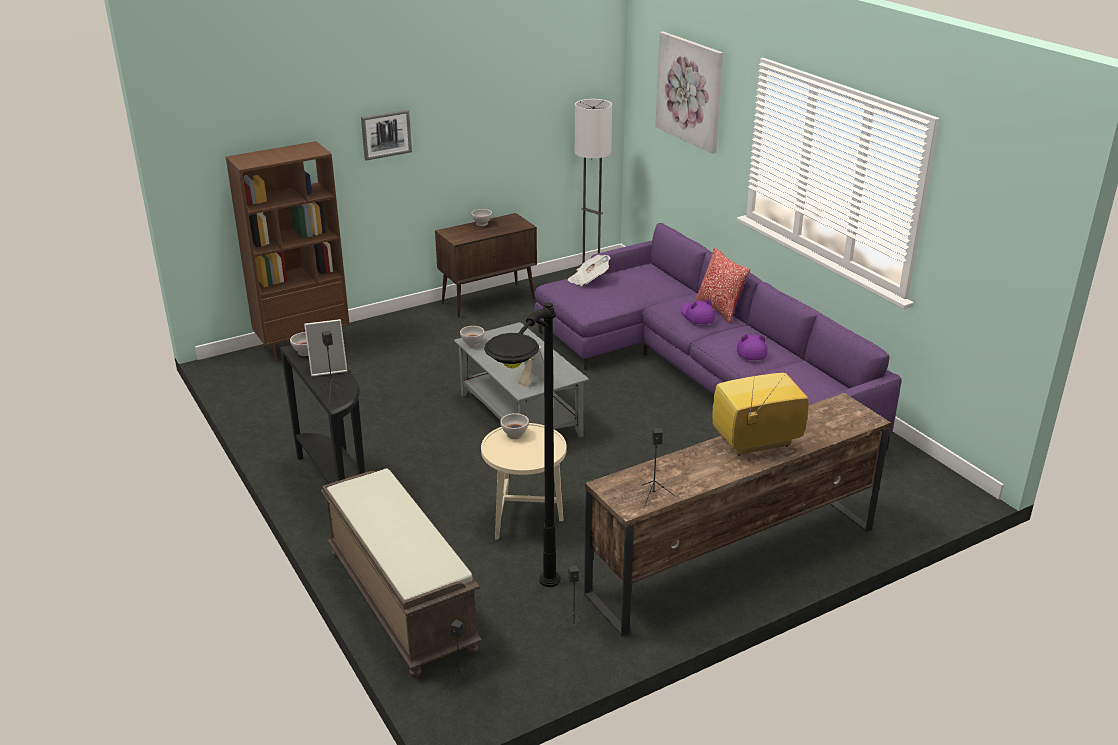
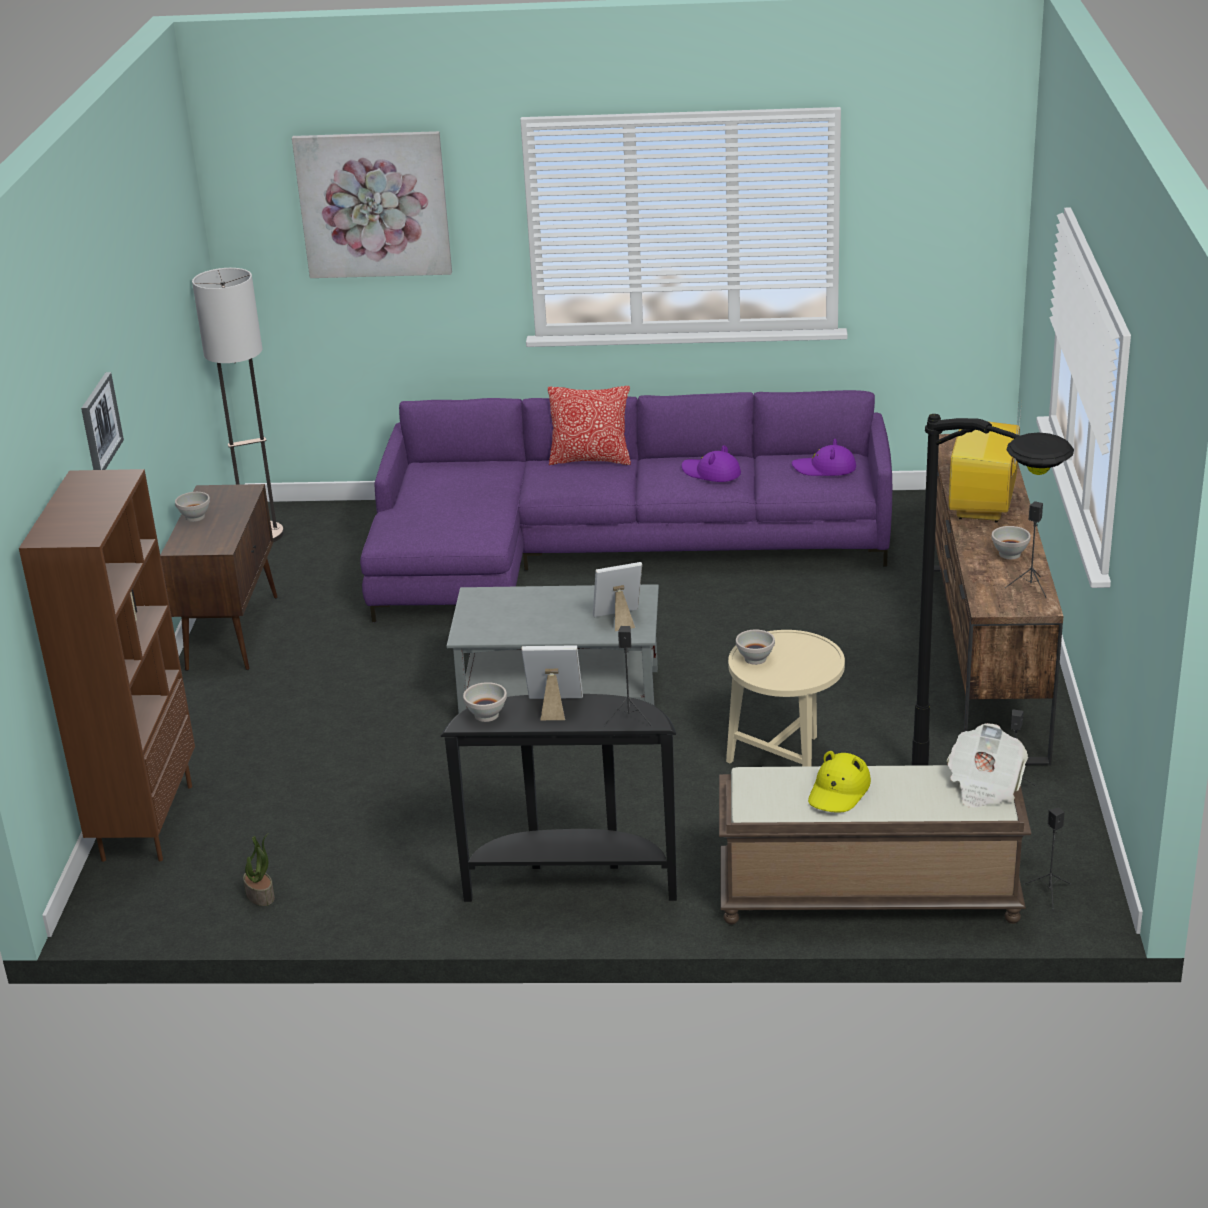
camera: 55 degrees left, 0 degrees up
(264, 398) = (261, 895): none -> potted plant
(328, 368) = (554, 707): picture frame -> picture frame turned 105 degrees counterclockwise
(386, 515) = (839, 791): none -> yellow hat
(472, 343) = (476, 635): white bowl -> white bowl (1009, 554)
(588, 280) = (409, 512): newspaper -> newspaper (984, 785)
(697, 316) = (595, 476): purple hat -> purple hat (824, 468)

